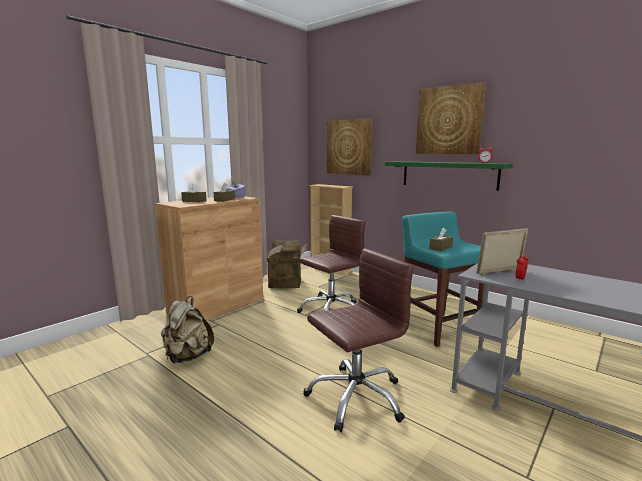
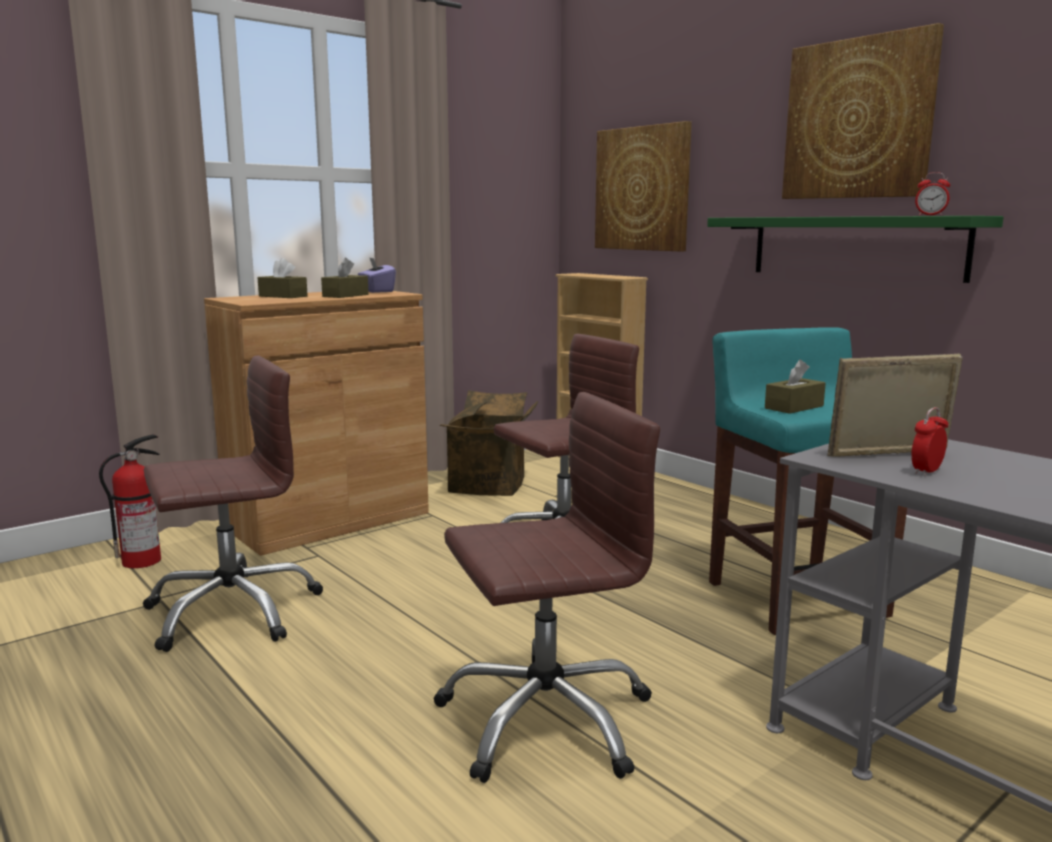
camera: 10 degrees right, 0 degrees up
(130, 334) = (143, 560): none -> fire extinguisher
(187, 357) = (232, 611): beige backpack -> brown office chair

